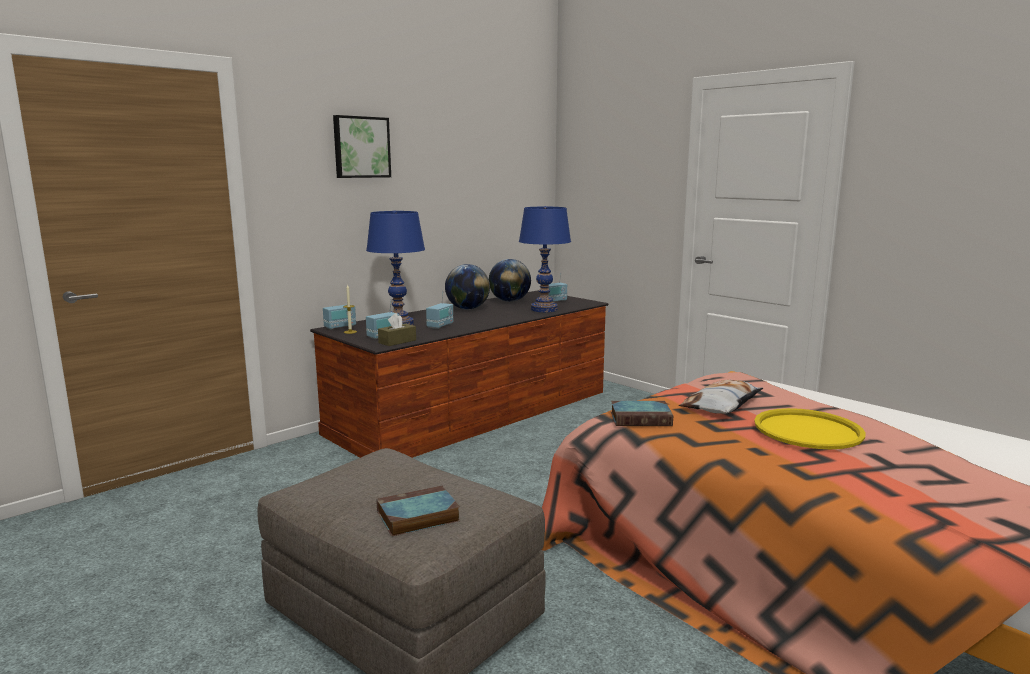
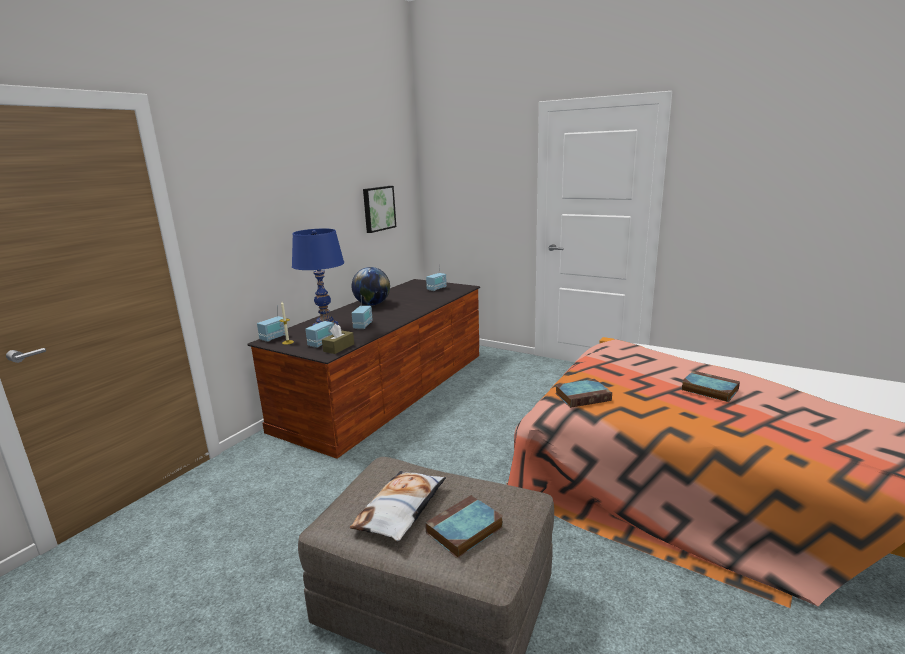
camera: 15 degrees left, 5 degrees up
(361, 147) = (271, 173): picture -> picture (378, 208)
(509, 301) = (401, 292): globe -> none
(544, 309) = (435, 298): blue table lamp -> none
(722, 405) = (629, 374): pillow -> pillow (401, 510)
(808, 430) = (708, 389): yellow tray -> book

